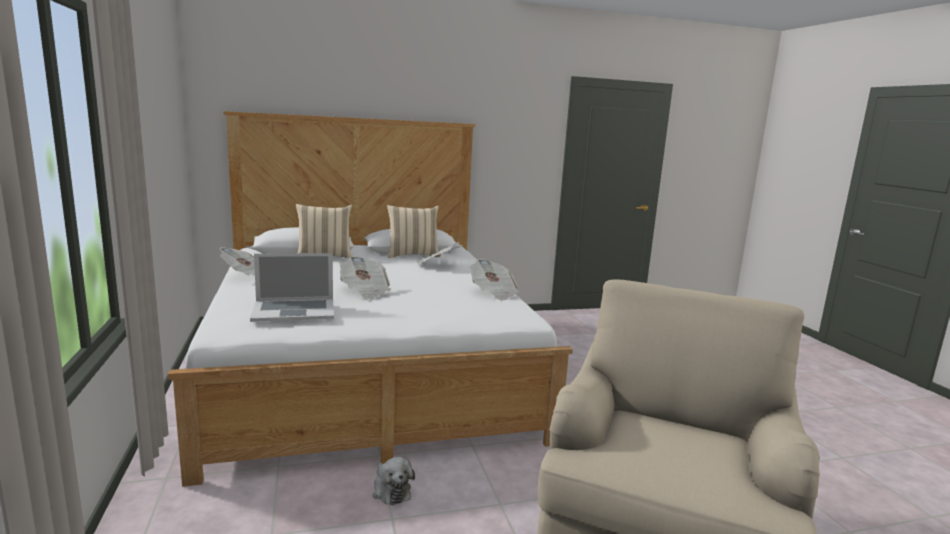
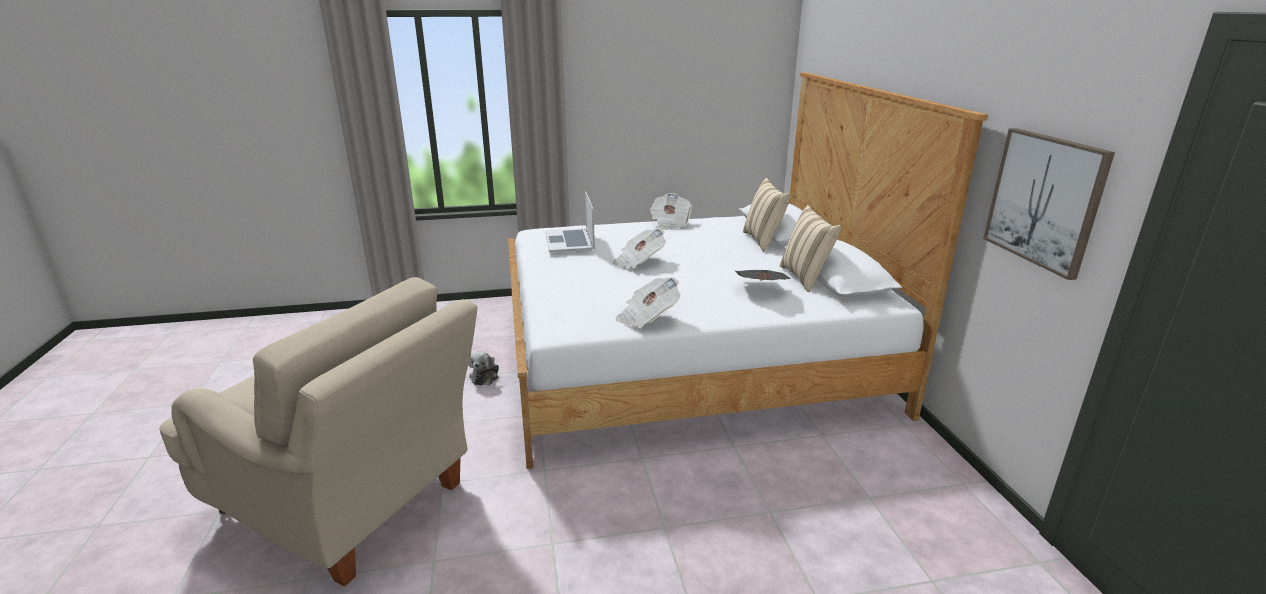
camera: 95 degrees right, 10 degrees up
(390, 490) = (485, 376): plush toy -> plush toy turned 60 degrees counterclockwise
(517, 160) = (1045, 200): none -> picture

